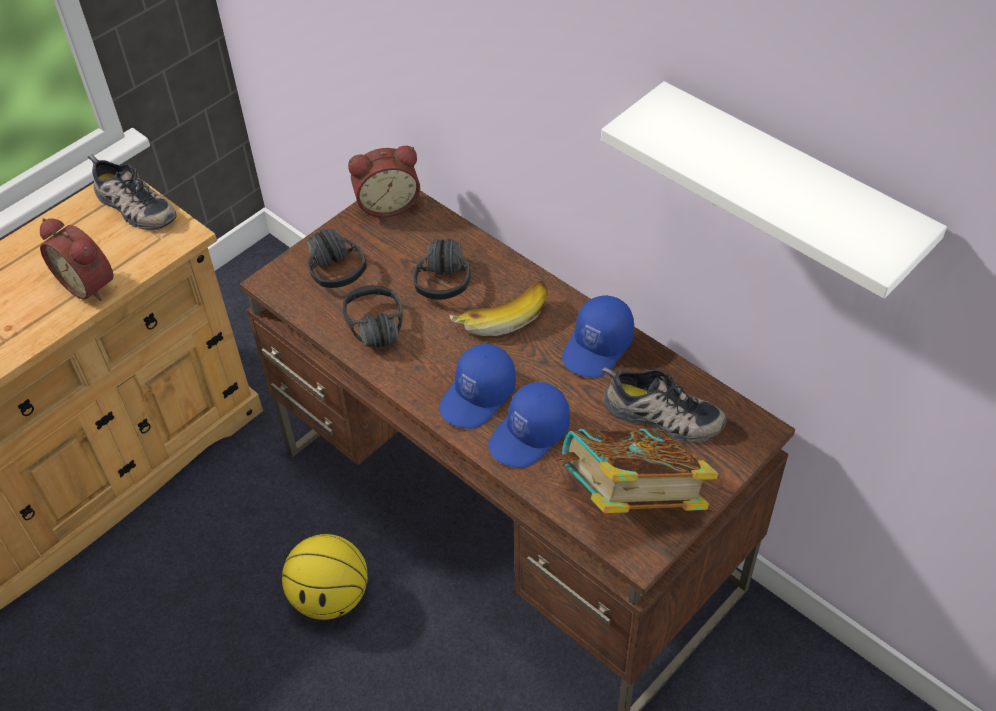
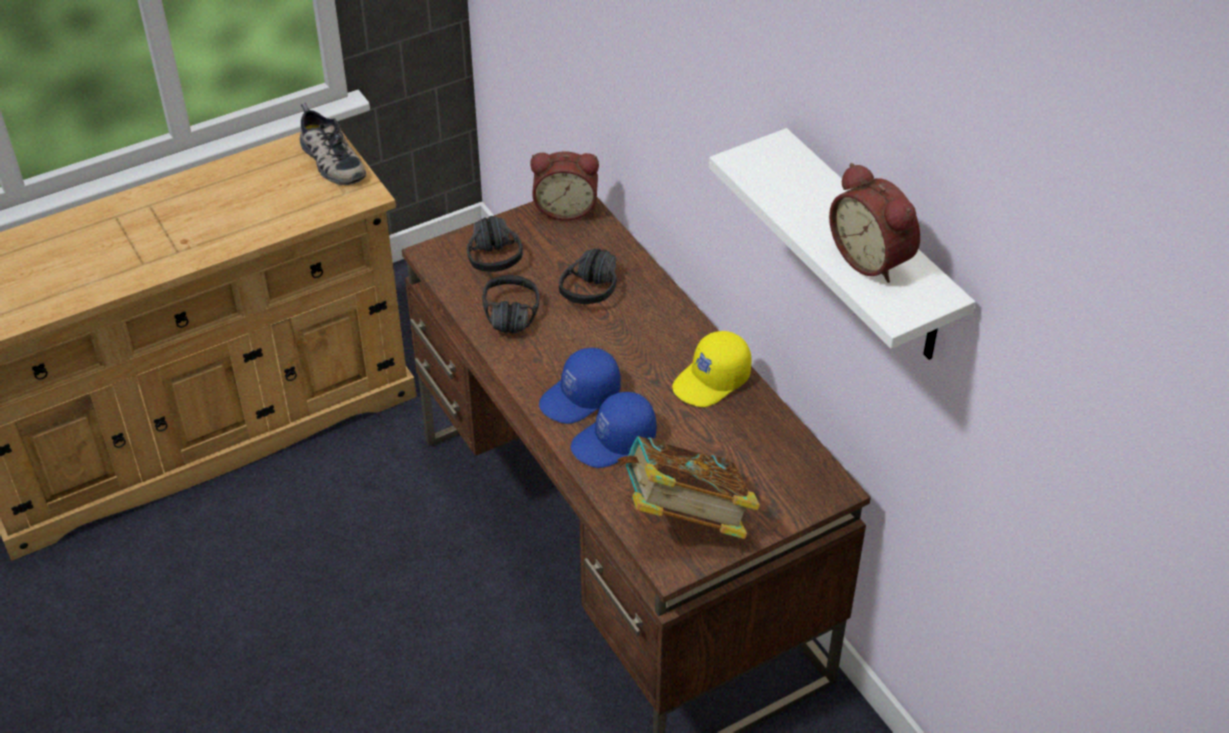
camera: 15 degrees right, 5 degrees down
(90, 283) = (268, 219): alarm clock -> alarm clock (873, 258)
(331, 597) = (420, 583): basketball -> none
(501, 314) = (632, 331): banana -> none
(598, 347) = (712, 381): blue cap -> yellow cap
(660, 416) = (744, 455): shoe -> none

